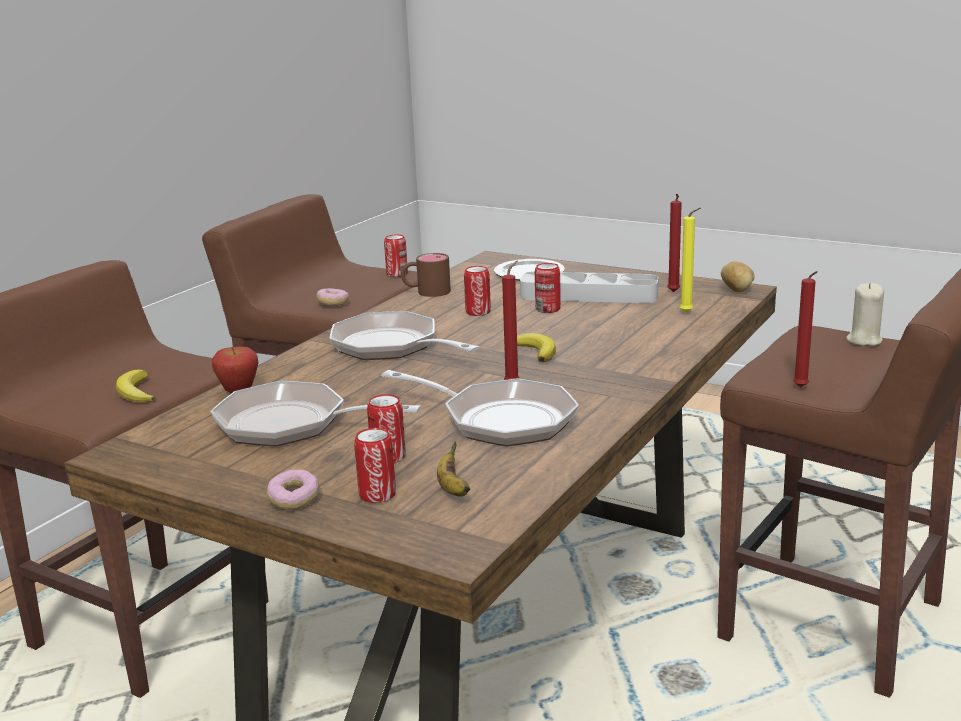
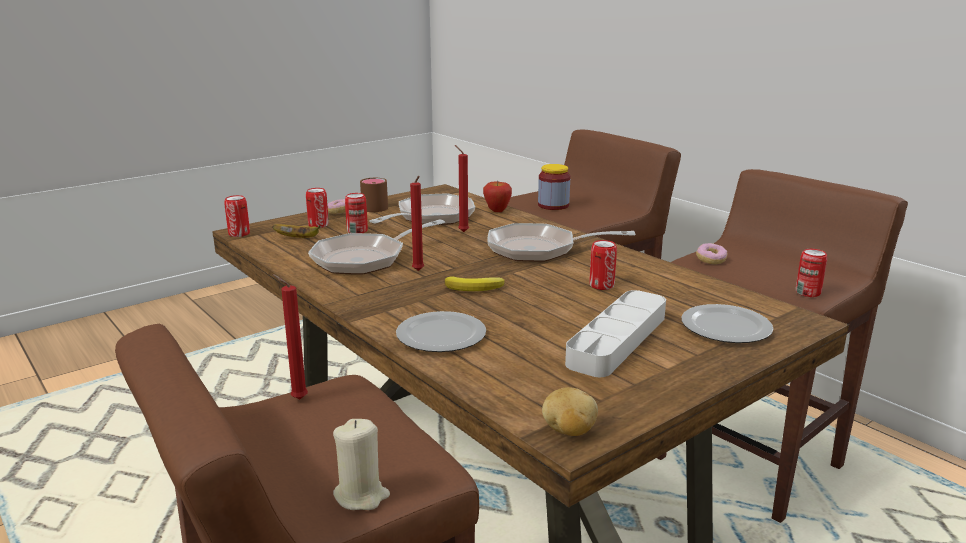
camera: 110 degrees right, 0 degrees up
(136, 392) = (553, 205): banana -> jar
(392, 347) = (539, 249): frying pan -> frying pan turned 150 degrees counterclockwise
(426, 292) = (682, 276): brown mug -> brown mug (377, 206)
(548, 309) = (586, 313): can -> can (239, 234)
(655, 343) = (443, 335): none -> plate
(673, 292) = (593, 387): red candle -> red candle (462, 231)
(688, 313) = (512, 374): yellow candle -> none

